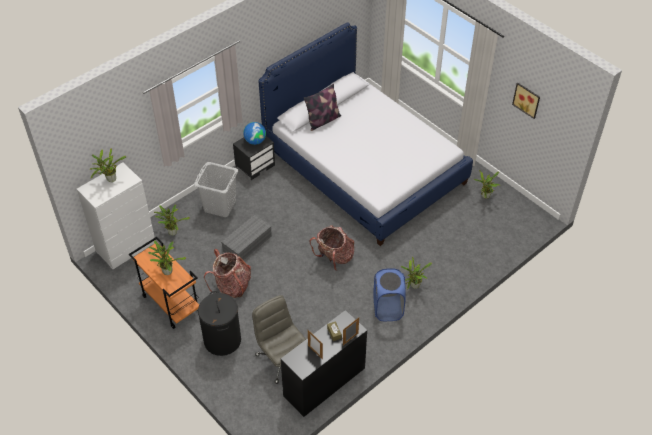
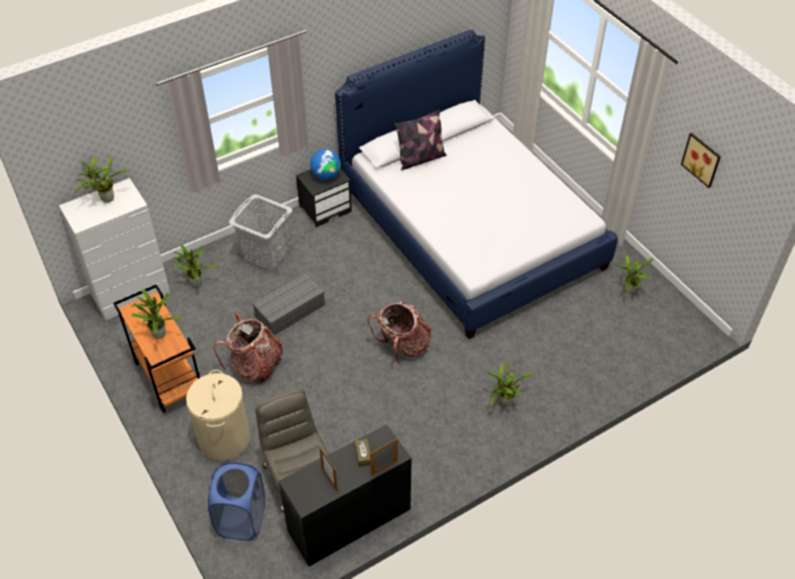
camera: 10 degrees right, 0 degrees up
(222, 340) = (224, 438): black laundry basket -> beige laundry basket
(388, 309) = (461, 429): blue laundry basket -> blue laundry basket (241, 519)

